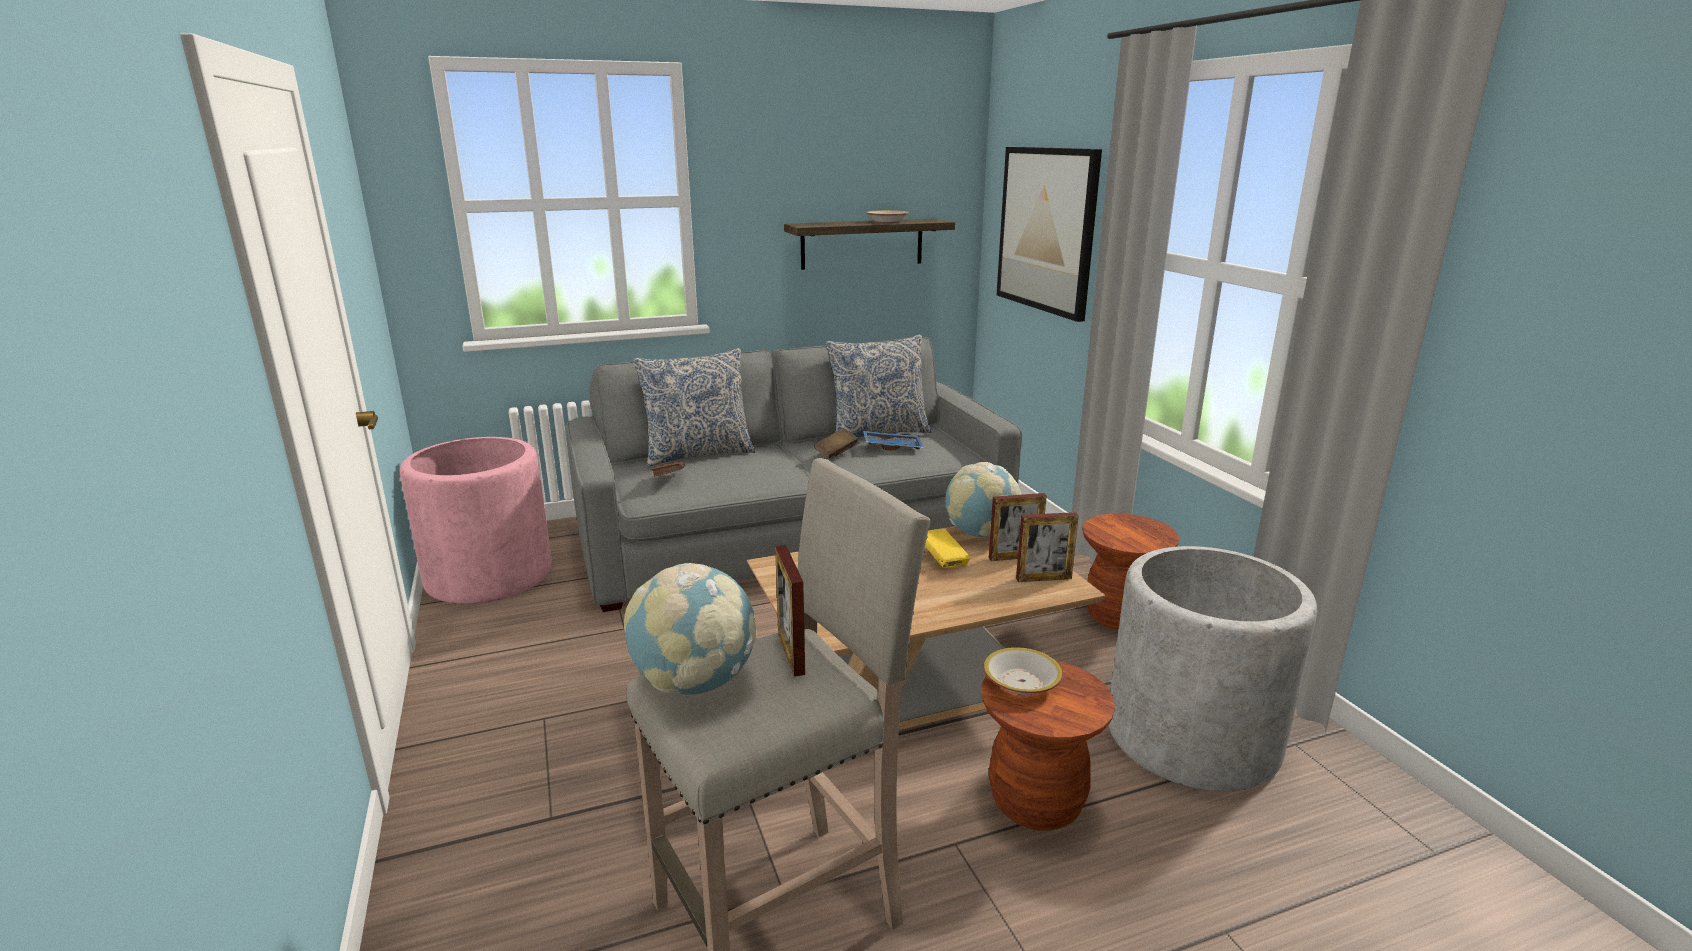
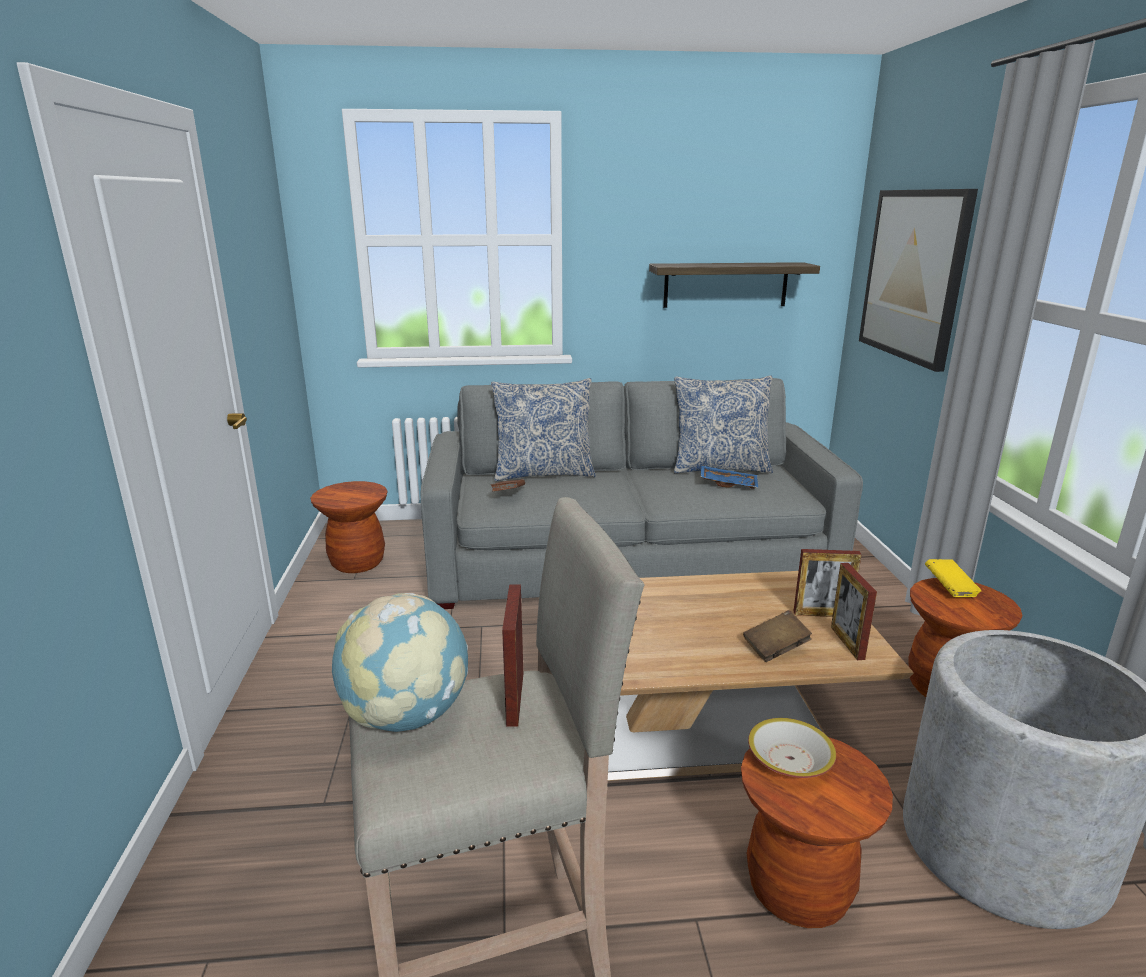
camera: 15 degrees right, 0 degrees up
(489, 575) = (357, 563): pink planter -> brown stool
(836, 453) = (671, 485): brown book -> brown book (775, 648)
(887, 221) = (750, 264): bowl -> none
(943, 560) = (744, 607): yellow book -> yellow book (950, 589)
(980, 533) = (792, 583): globe -> none
(1043, 578) = (847, 643): picture frame -> picture frame turned 75 degrees clockwise

